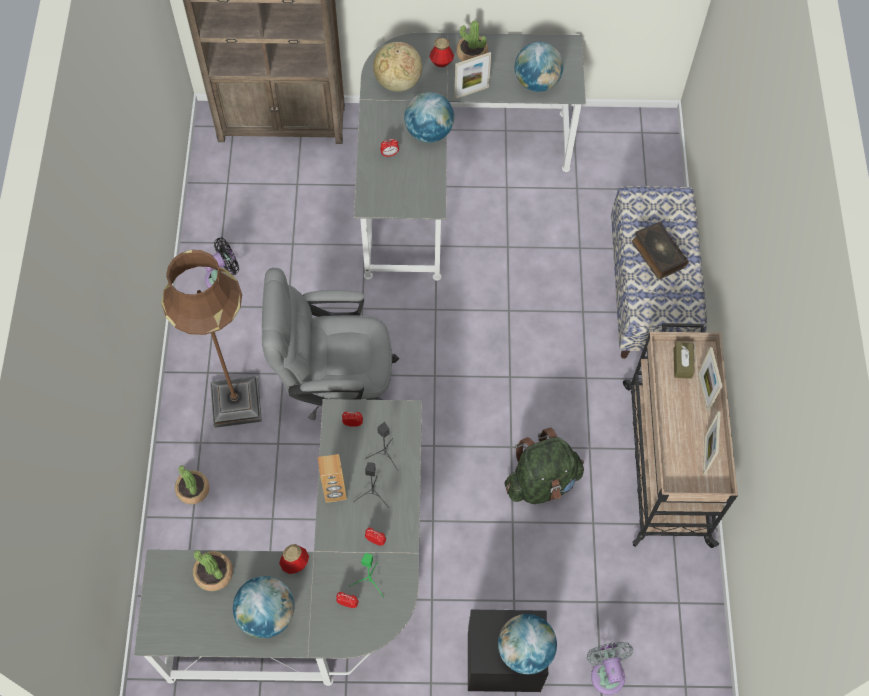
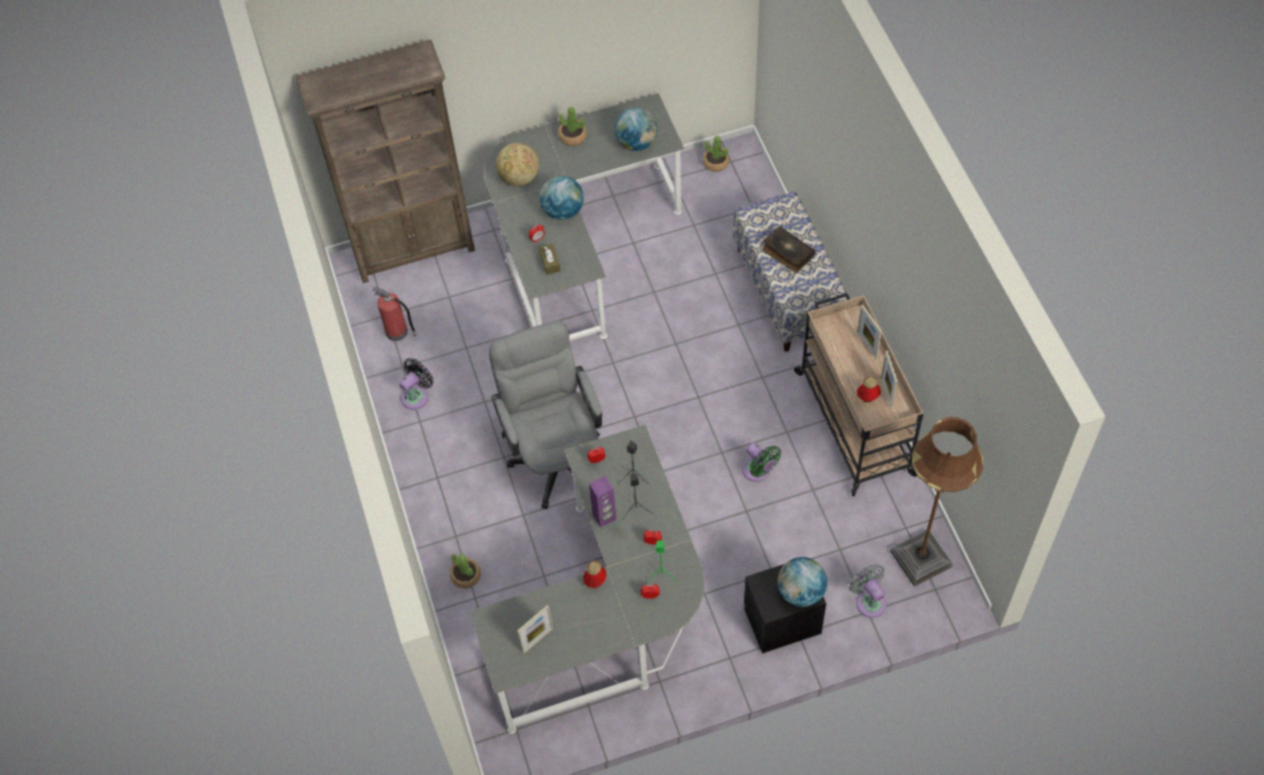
camera: 15 degrees left, 5 degrees down
(214, 573) = (532, 610): potted plant -> potted plant (715, 163)
(231, 204) = (398, 332): none -> fire extinguisher
(236, 403) = (473, 494): brown floor lamp -> brown floor lamp (920, 558)
(267, 614) = (589, 626): globe -> none
(335, 492) = (604, 517): brown speaker -> purple speaker
(336, 388) = (555, 453): grey office chair -> grey office chair turned 90 degrees clockwise
(441, 62) = (549, 150): bottle -> bottle (867, 396)
(471, 92) = (585, 168): picture frame -> picture frame (537, 640)
(542, 482) = (758, 471): green backpack -> green fan
(682, 363) = (842, 329): brown tissue box -> brown tissue box (550, 262)

